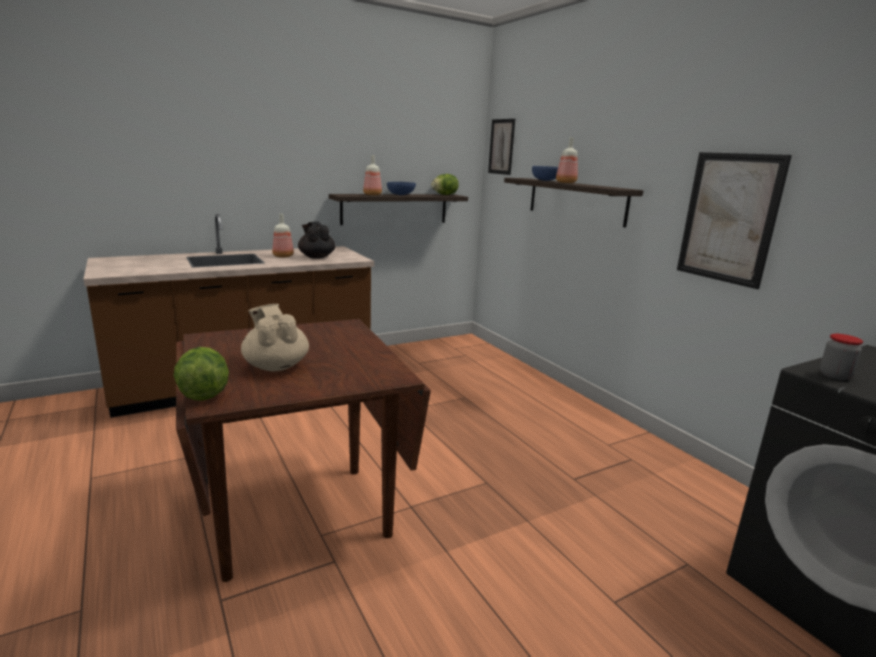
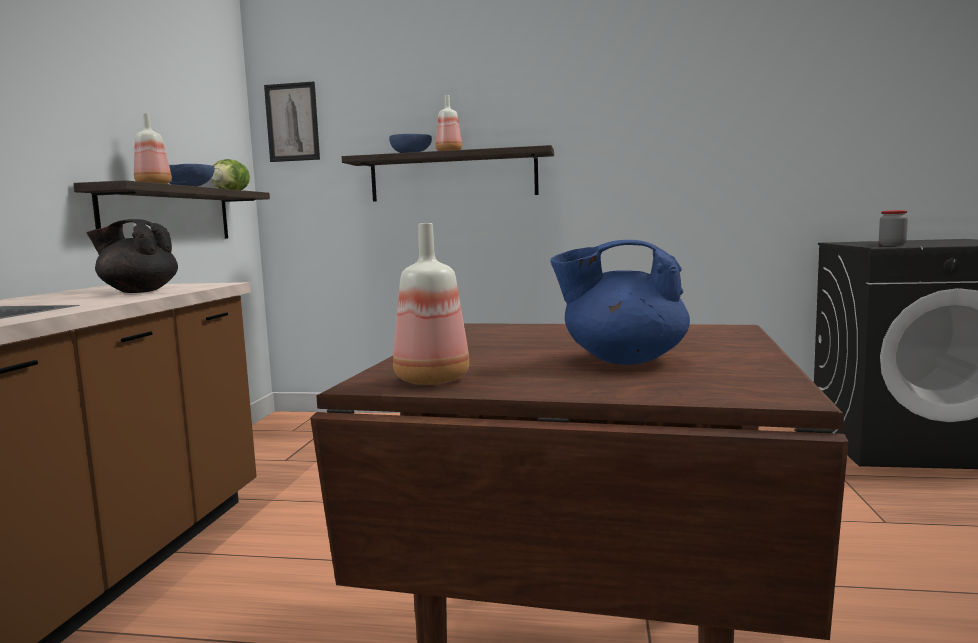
camera: 50 degrees left, 10 degrees down
(203, 394) = (724, 396): lettuce -> none
(276, 366) = (622, 360): beige teapot -> blue teapot
(282, 256) = (66, 299): bottle -> bottle (429, 380)
(729, 218) = (663, 163): picture -> none

